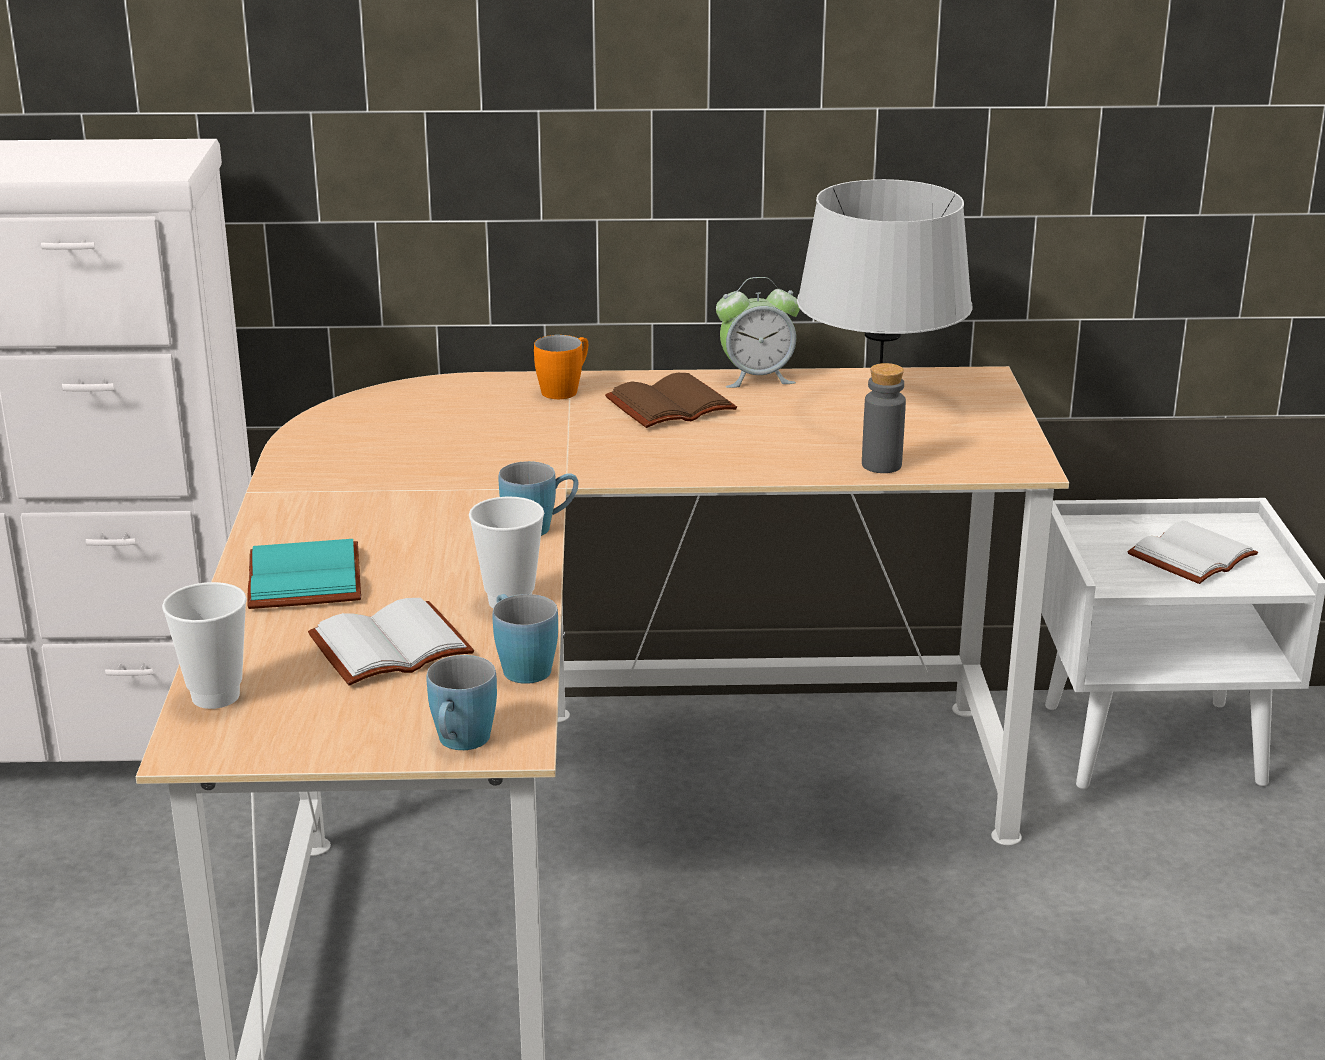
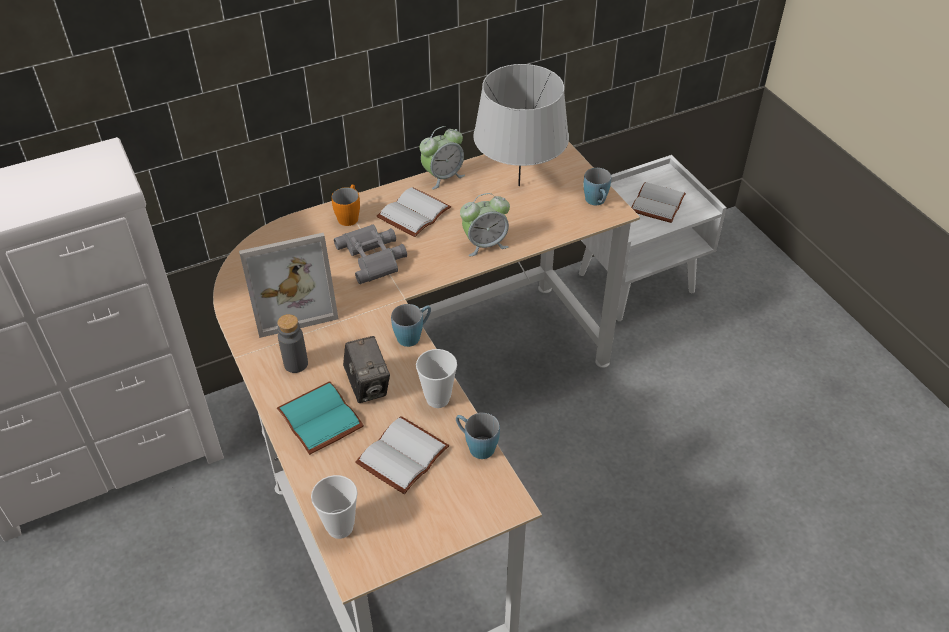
camera: 25 degrees left, 20 degrees up
(387, 455) = (291, 302): none -> picture frame
(413, 563) = (368, 386): none -> camera
(460, 744) = (486, 514): blue mug -> blue mug (597, 202)
(560, 436) = (374, 257): none -> grey binoculars
(670, 404) = (413, 212): brown book -> white book
(756, 458) = (485, 244): none -> alarm clock
(881, 465) = (548, 230): grey bottle -> grey bottle (296, 364)

